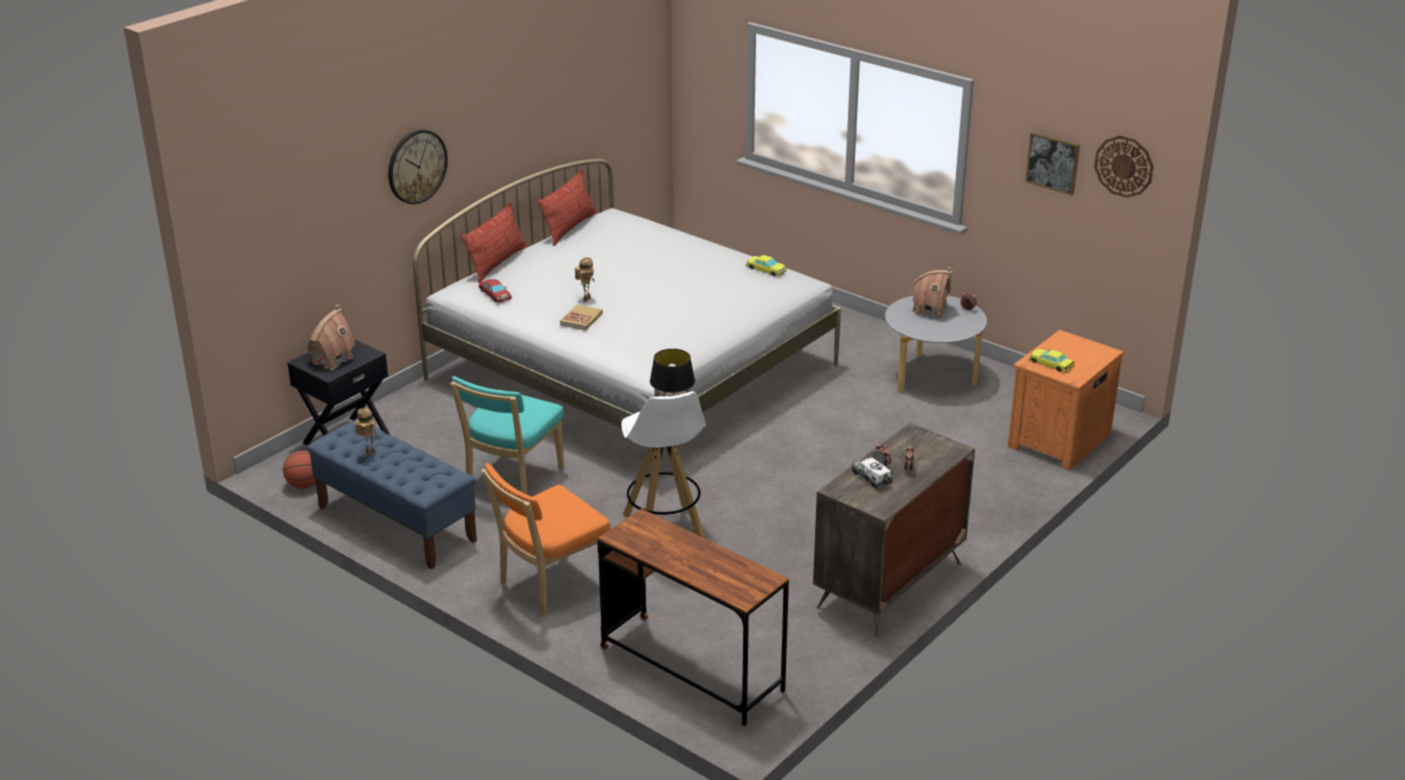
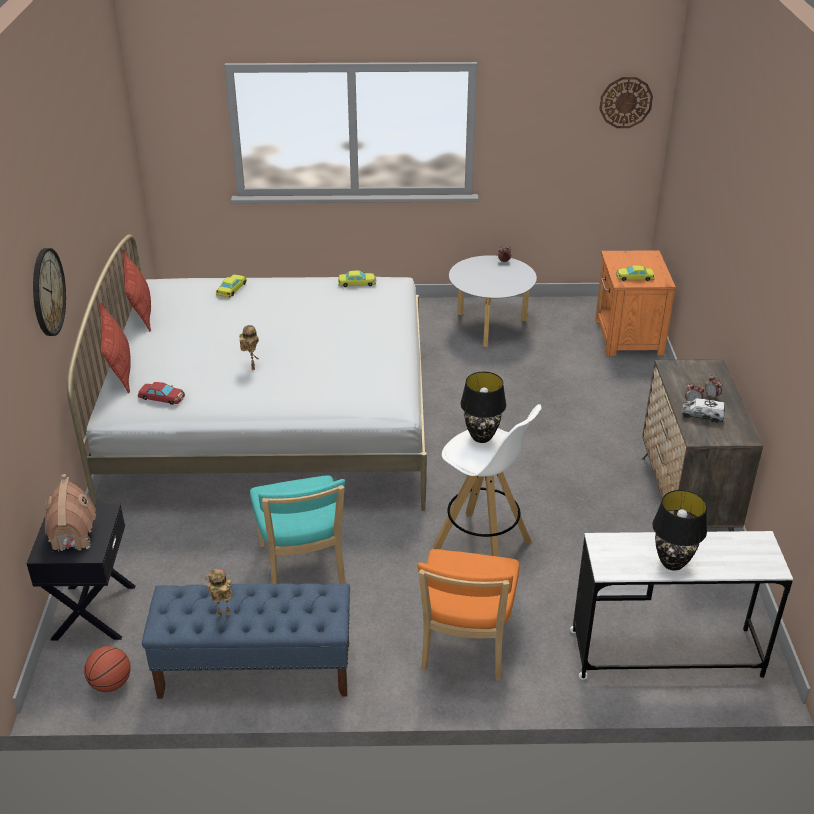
camera: 40 degrees left, 5 degrees up
(581, 319) = (274, 387): book -> none
(658, 237) = (232, 289): none -> yellow toy car
(671, 556) = (671, 563): none -> black table lamp
(691, 669) = (665, 653): brown desk -> white desk
(930, 310) = (481, 271): toy house -> none
(1053, 163) = (559, 116): picture -> none

